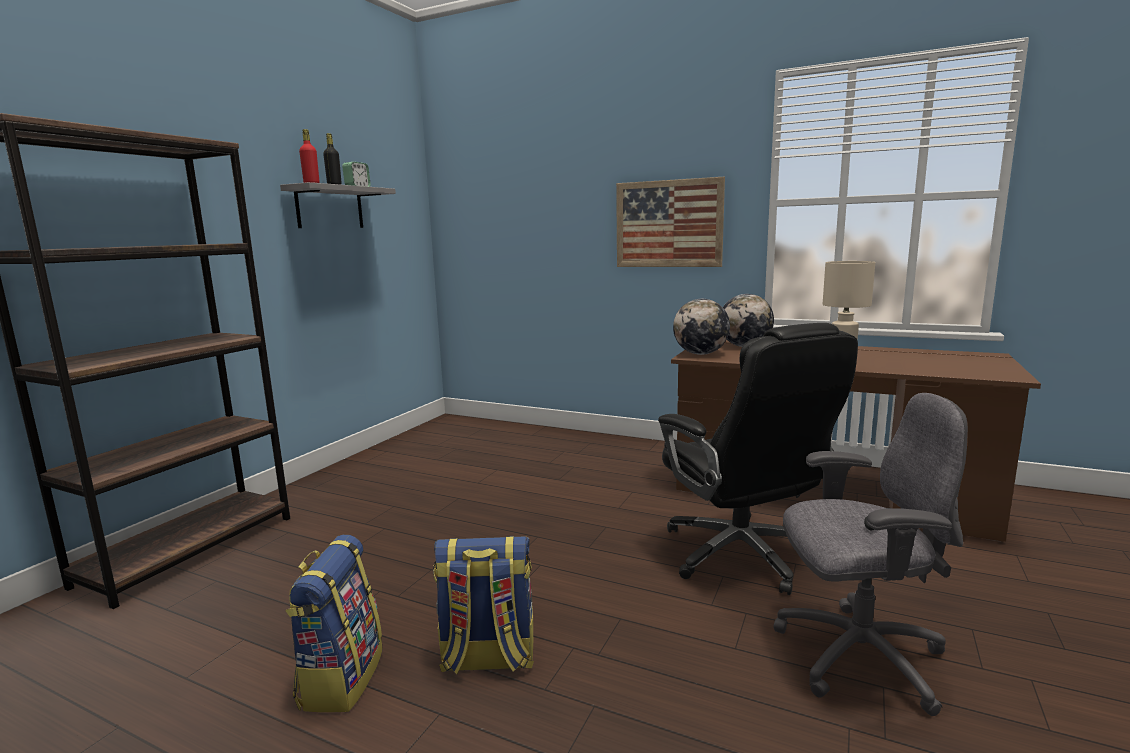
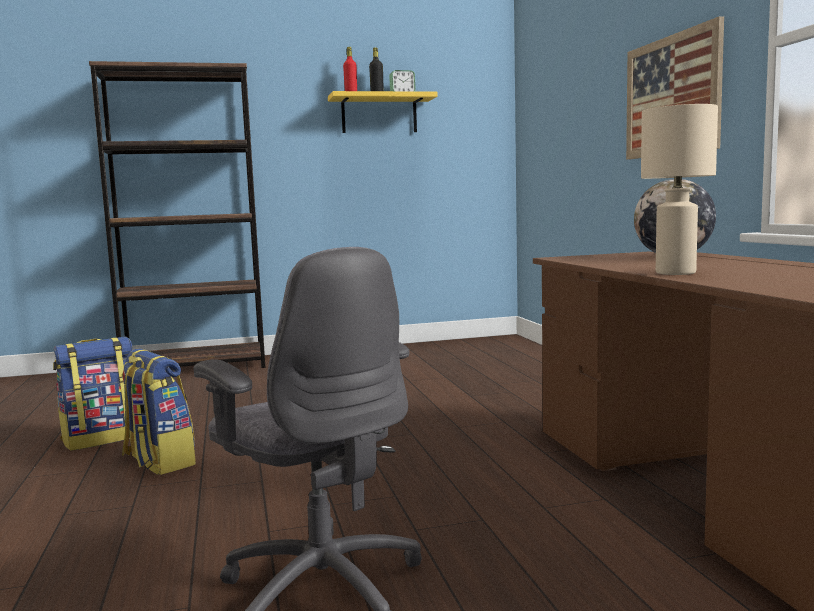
camera: 50 degrees right, 5 degrees down
(330, 207) = (379, 114): grey shelf -> yellow shelf
(700, 354) = (583, 257): globe -> none
(742, 554) = (456, 492): black office chair -> none

